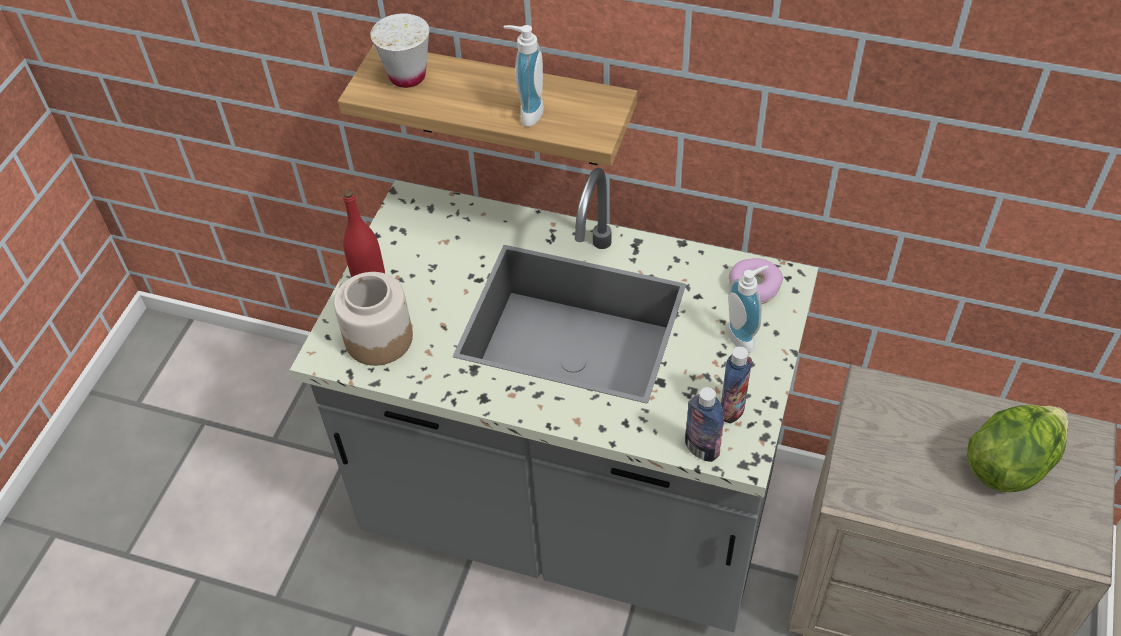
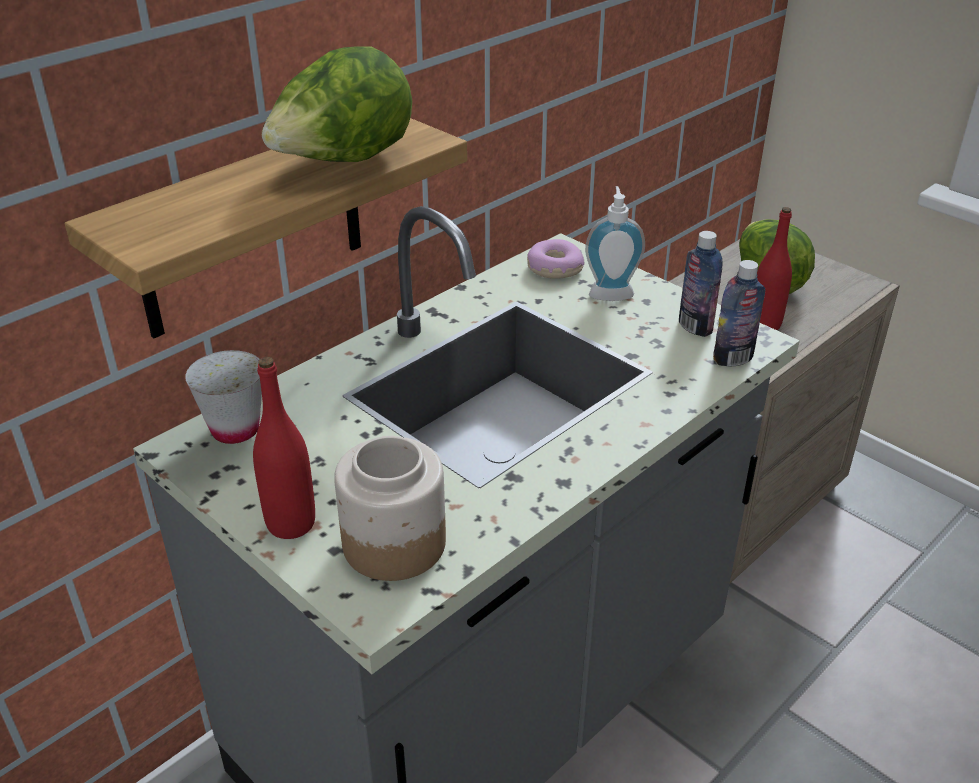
camera: 65 degrees left, 15 degrees down
(407, 76) = (169, 214): white cup -> white cup (235, 429)
(527, 112) = (343, 163): soap dispenser -> lettuce
(927, 484) = (765, 324): none -> red bottle

